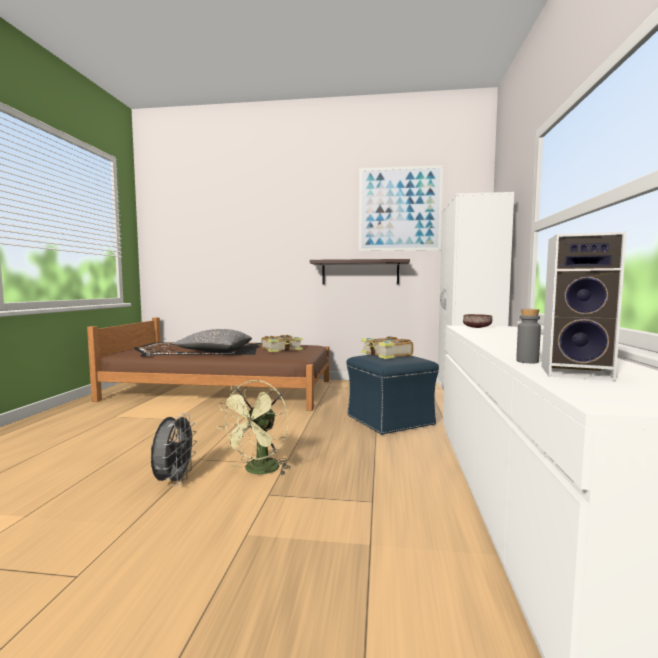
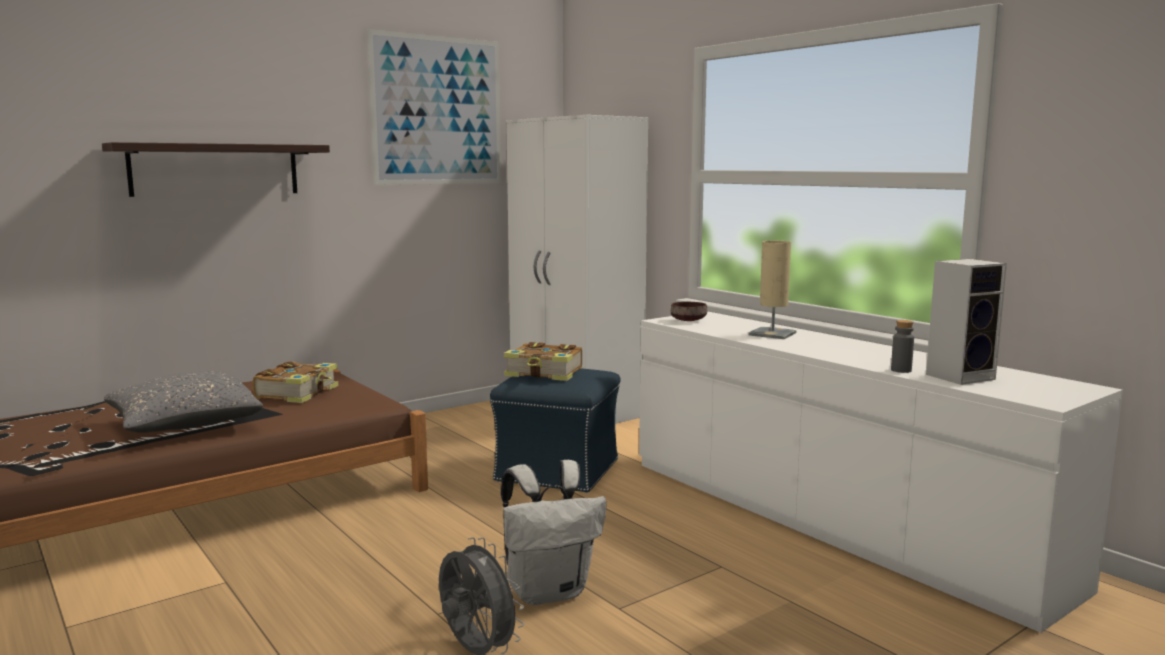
camera: 45 degrees left, 5 degrees up
(258, 471) = (549, 591): green fan -> white backpack
(360, 272) = (378, 225): shelf -> shelf (215, 169)
(509, 336) = (772, 334): none -> beige table lamp

